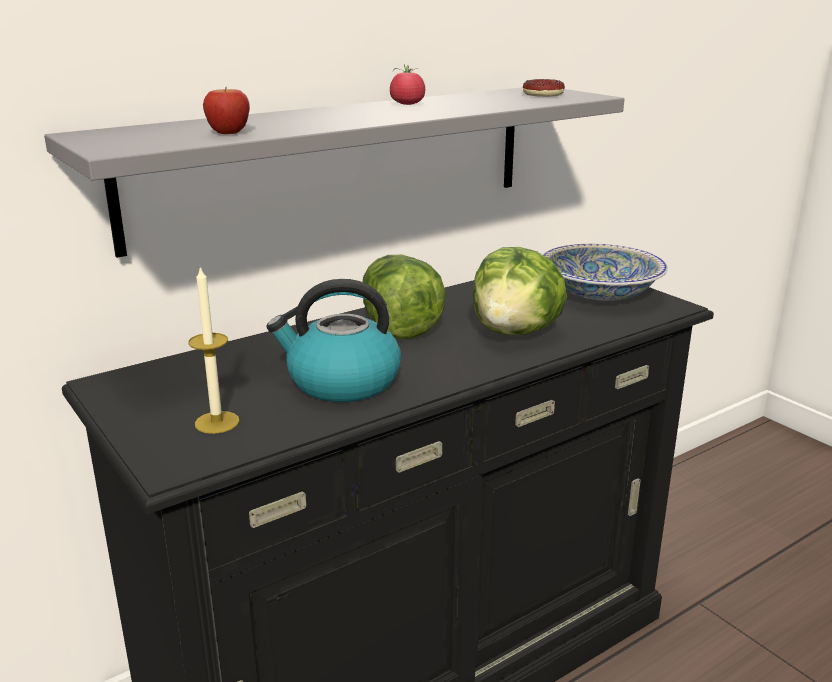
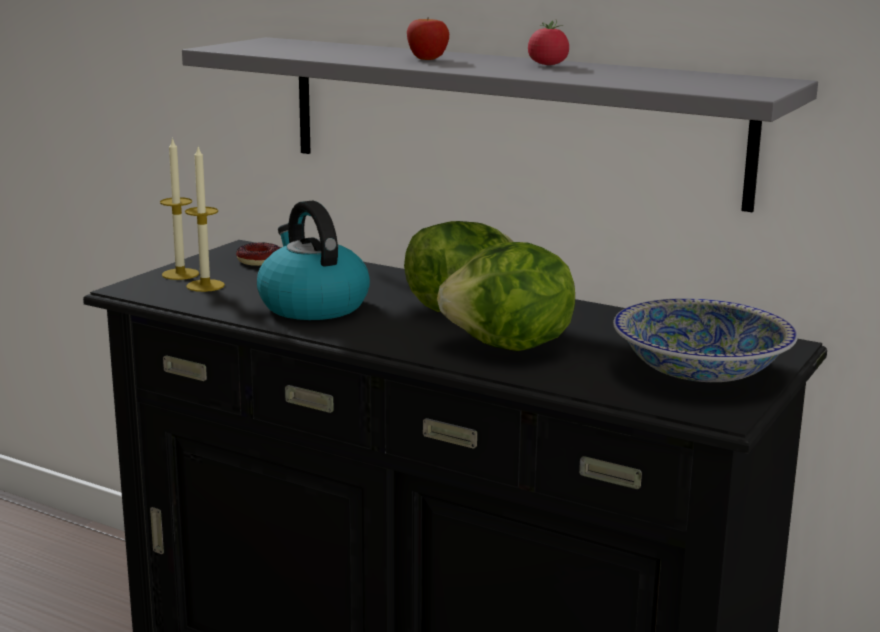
camera: 65 degrees right, 5 degrees down
(156, 430) = (180, 274): none -> candle
(229, 132) = (315, 53): apple -> apple (427, 59)
(543, 94) = (721, 83): donut -> donut (259, 260)

